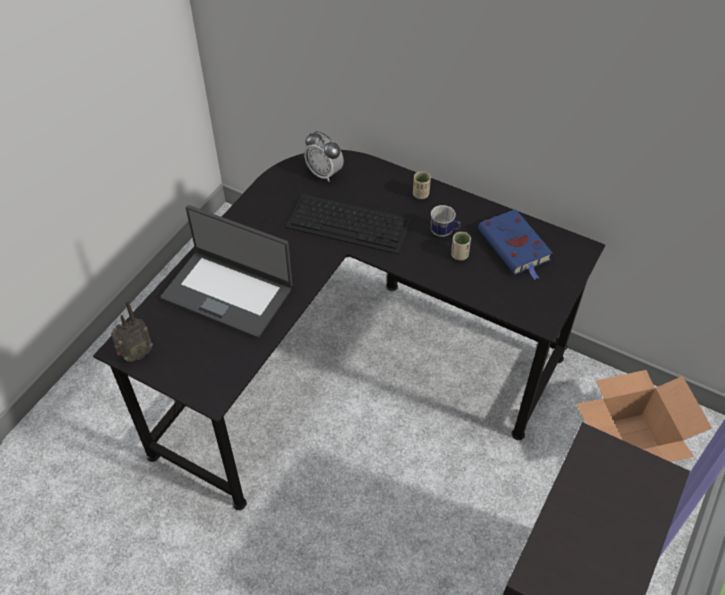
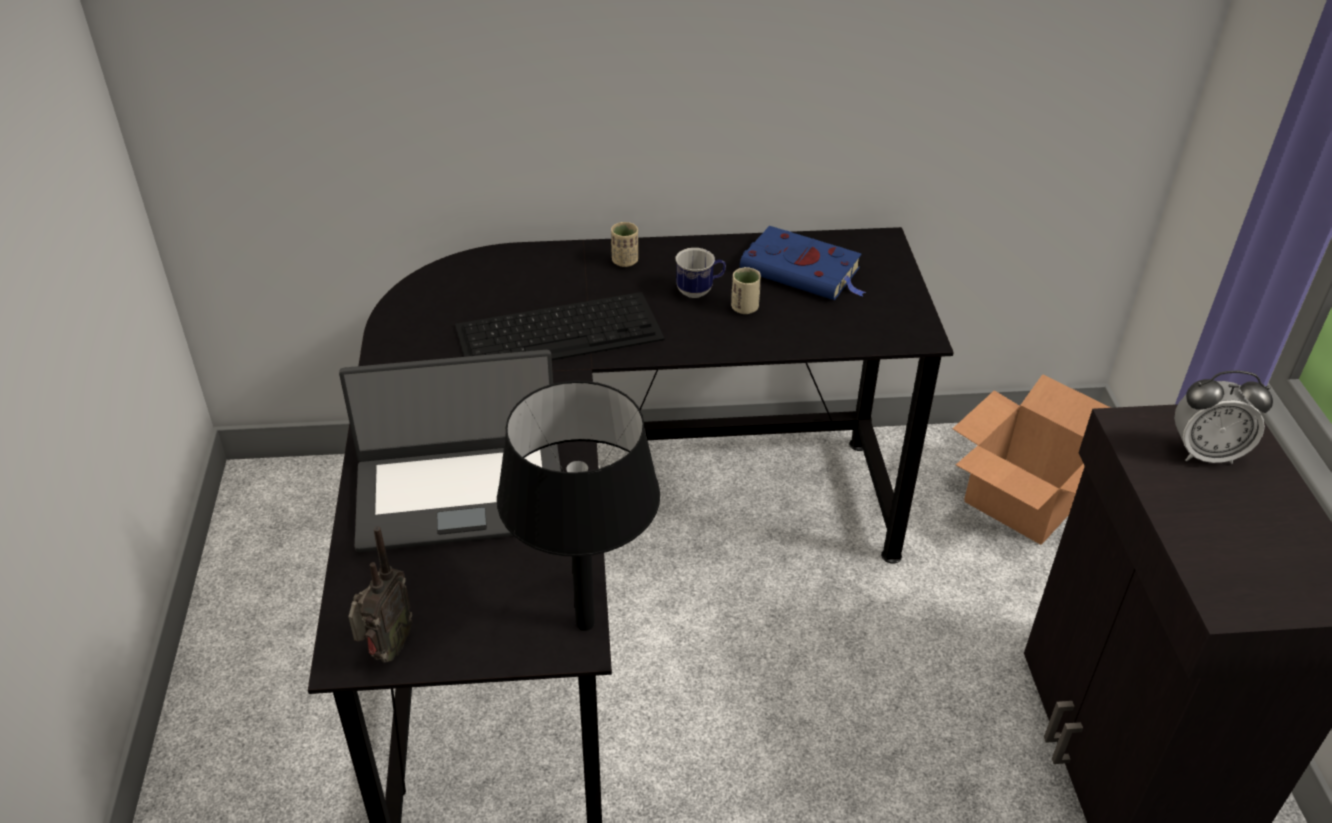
camera: 35 degrees left, 10 degrees down
(226, 390) = (585, 623): none -> black table lamp
(324, 173) = (464, 288): alarm clock -> alarm clock (1205, 453)

